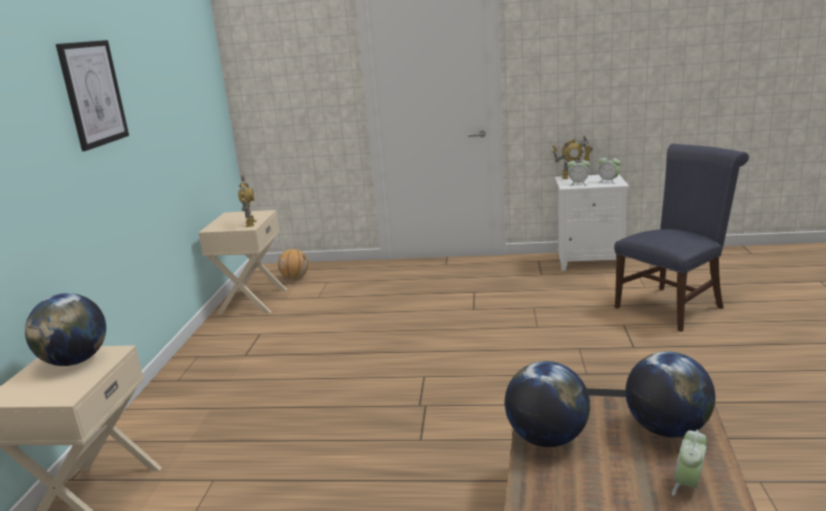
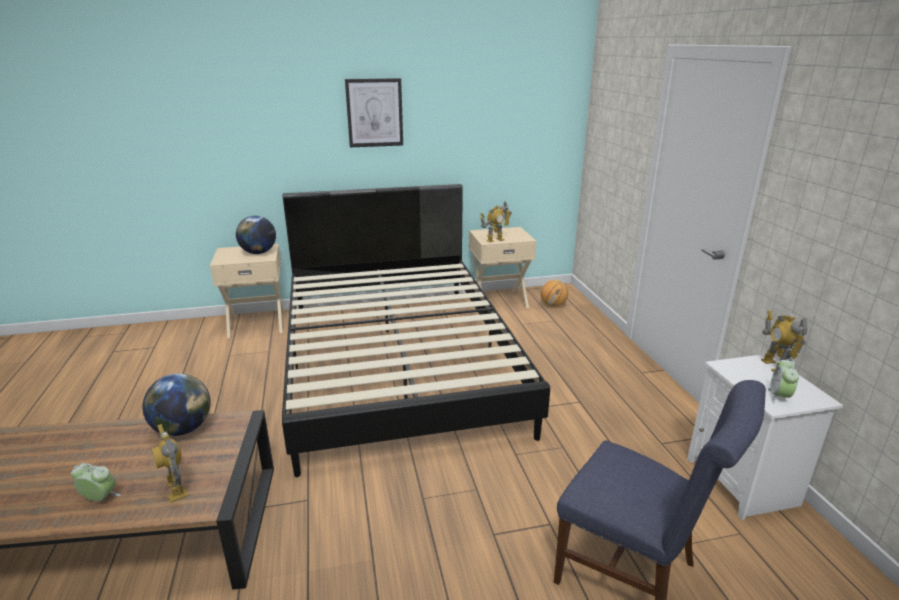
camera: 70 degrees right, 5 degrees up
(340, 372) = (398, 362): none -> black bed
(578, 184) = (742, 373): alarm clock -> none
(667, 429) = (176, 489): globe -> toy robot

